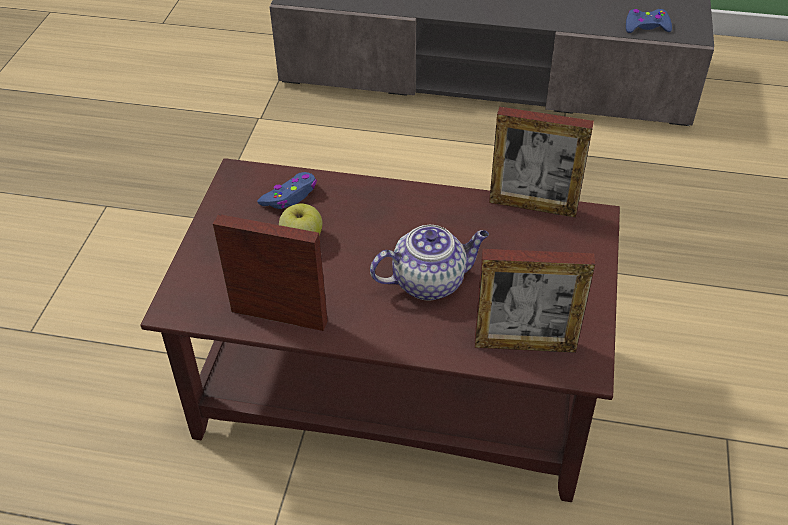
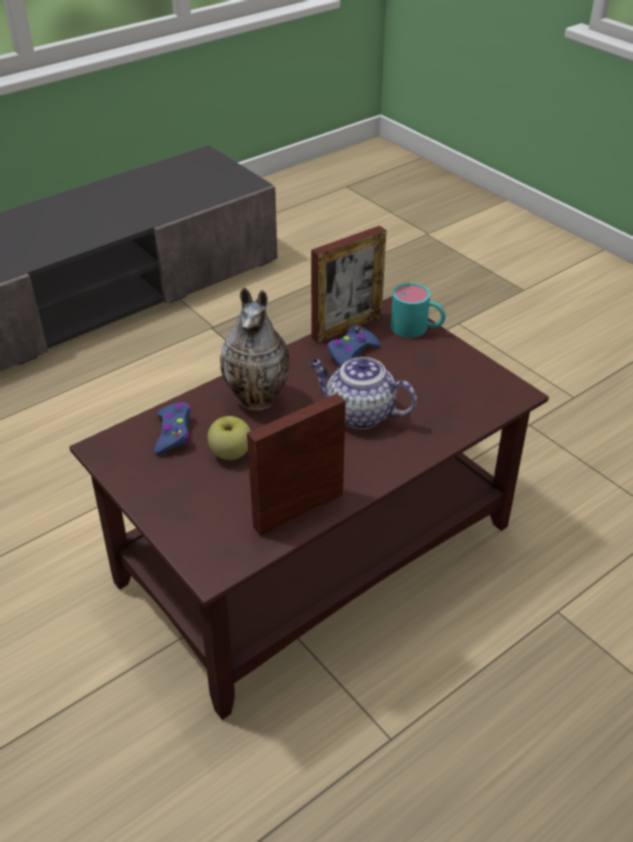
camera: 50 degrees left, 5 degrees down
(378, 215) = (259, 400): none -> vase
(430, 281) = (359, 414): teapot -> teapot turned 90 degrees counterclockwise
(525, 344) = (467, 406): picture frame -> none
(590, 249) = (417, 329): none -> turquoise mug
(646, 27) = (213, 193): blue game controller -> blue game controller (351, 353)

